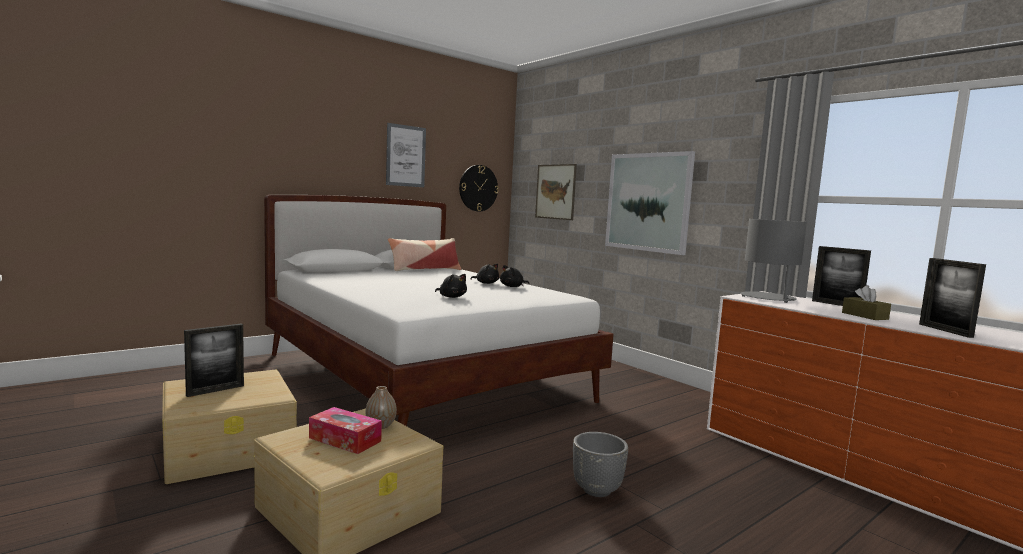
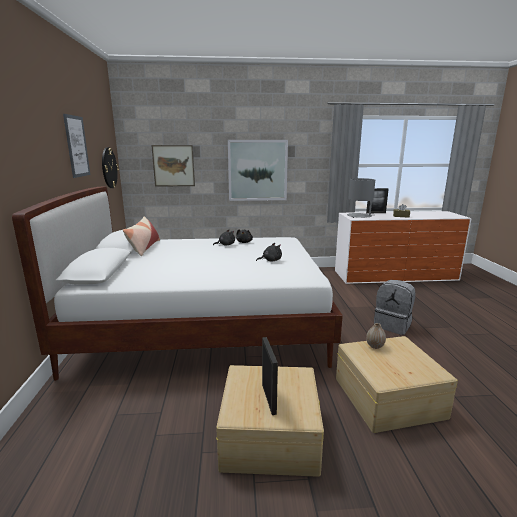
camera: 55 degrees left, 10 degrees up
(345, 439) = (392, 360): tissue box -> none
(597, 490) = (392, 325): grey planter -> grey backpack
(945, 330) = (428, 216): picture frame -> none

